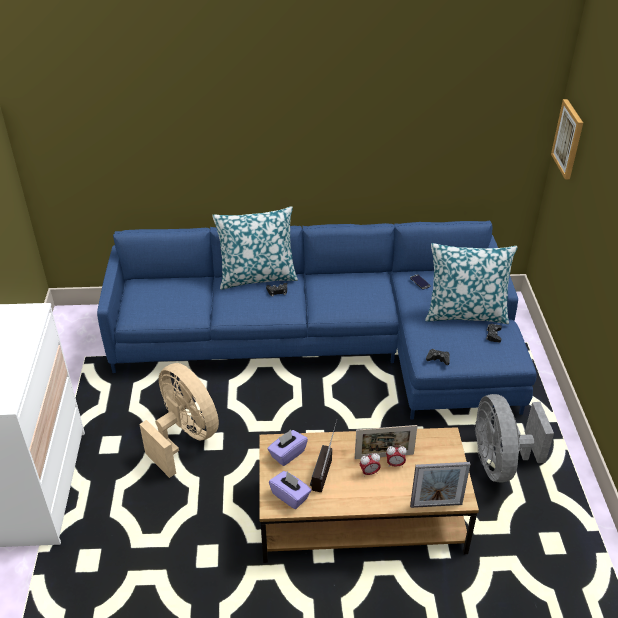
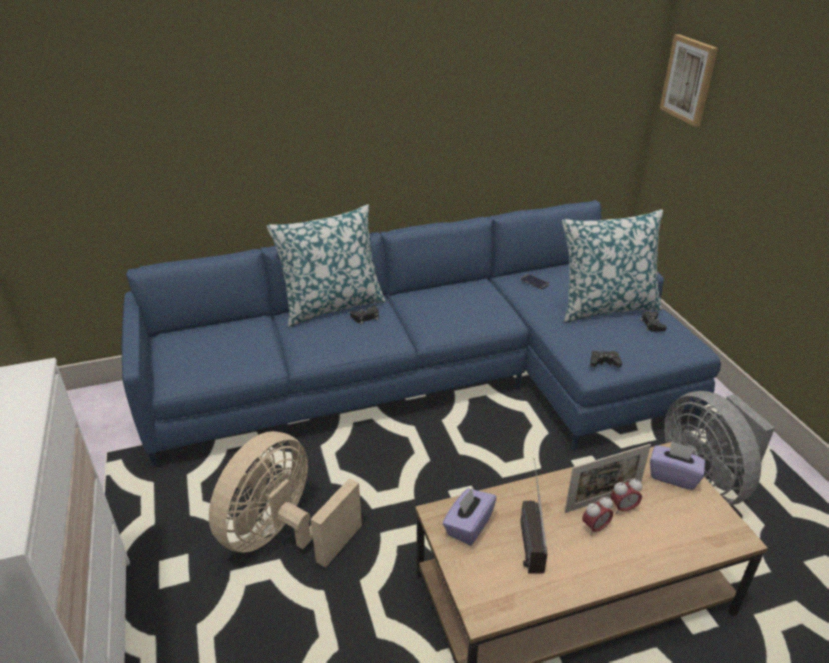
camera: 15 degrees left, 5 degrees down
(185, 437) = (283, 535): beige fan -> beige fan turned 90 degrees counterclockwise
(290, 496) = (501, 590): purple tissue box -> purple tissue box (673, 476)
(436, 505) = (709, 554): picture frame -> none

